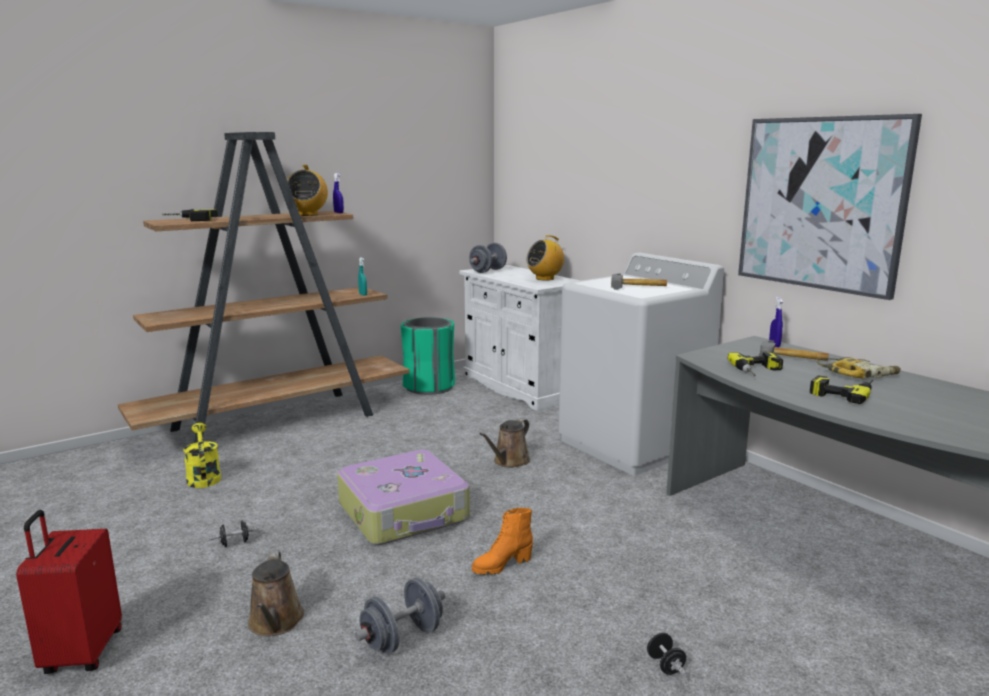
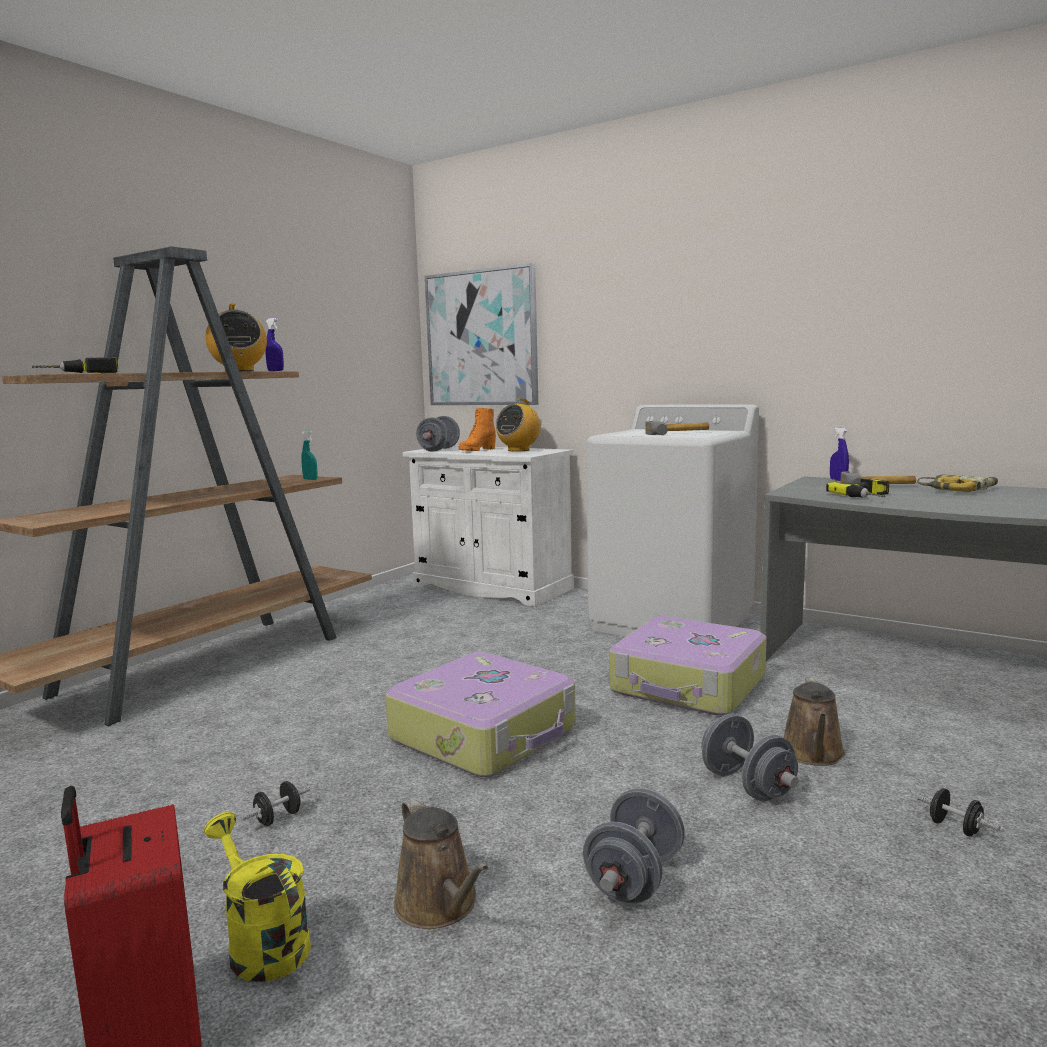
camera: 20 degrees left, 5 degrees down
(203, 477) = (149, 746): yellow watering can -> yellow watering can (262, 943)
(429, 386) = (379, 600): green trash can -> none
(501, 565) = (665, 767): orange boot -> orange boot (477, 450)
(509, 462) = (557, 659): brown watering can -> brown watering can (813, 754)
(545, 593) = (747, 785): none -> grey dumbbell
(587, 503) = (688, 685): none -> suitcase
(821, 203) = (871, 324): picture -> picture (481, 338)
(843, 392) = (977, 501): power drill -> none

